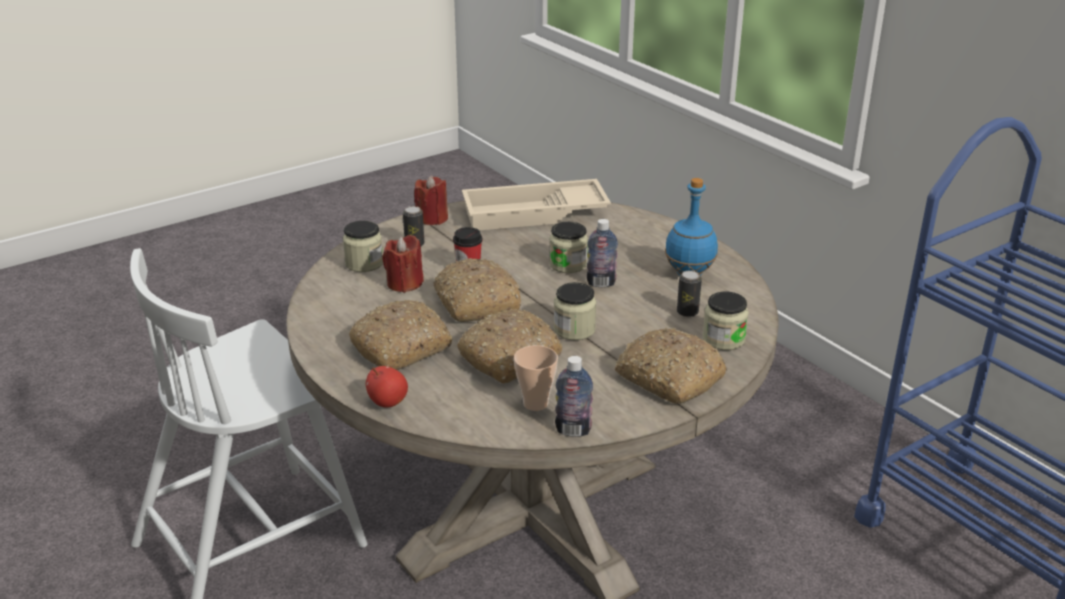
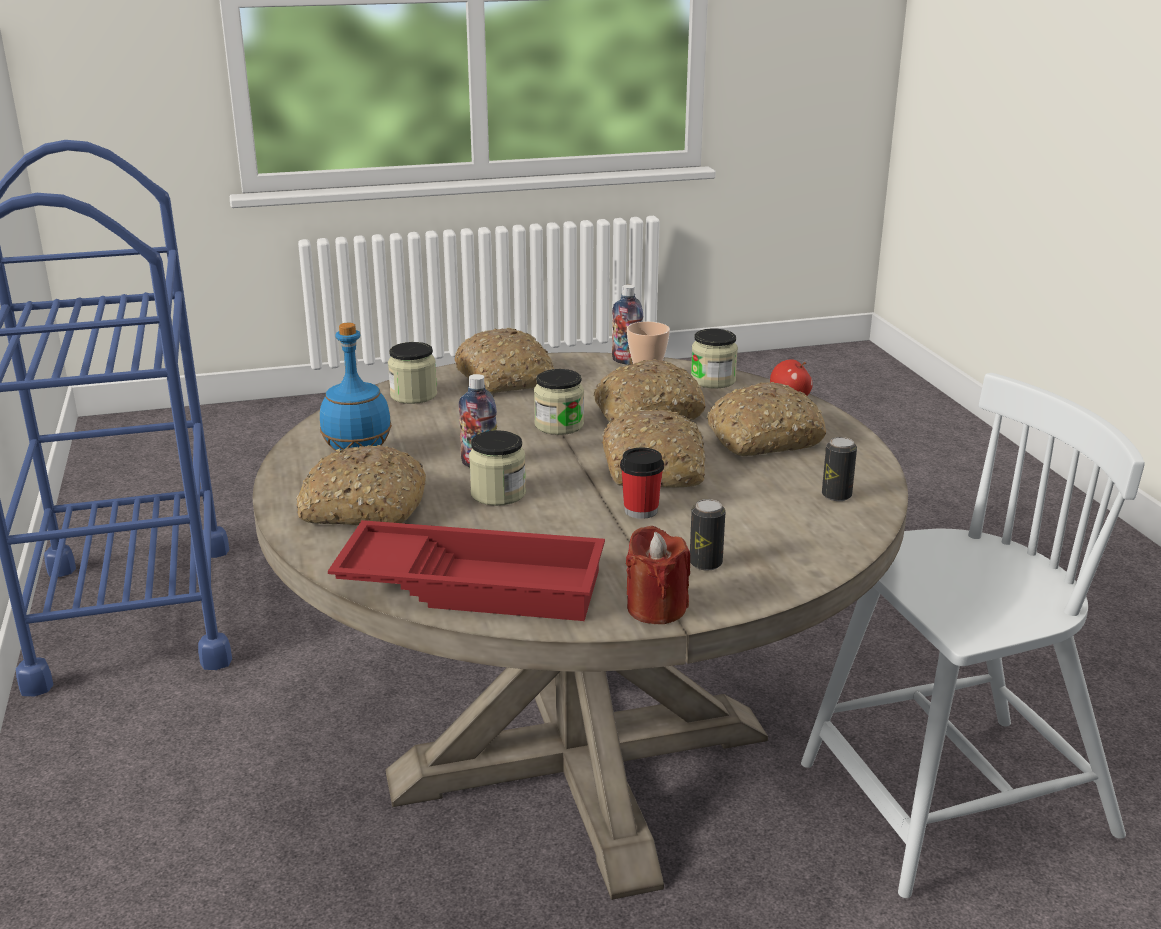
camera: 160 degrees left, 5 degrees down
(364, 263) = (794, 545): jar -> jar (713, 380)
(404, 283) = (740, 506): red candle -> none
(534, 214) = (474, 583): beige tray -> red tray
(640, 241) = (363, 507): none -> bread
(687, 312) = (417, 421): can -> can (836, 495)

